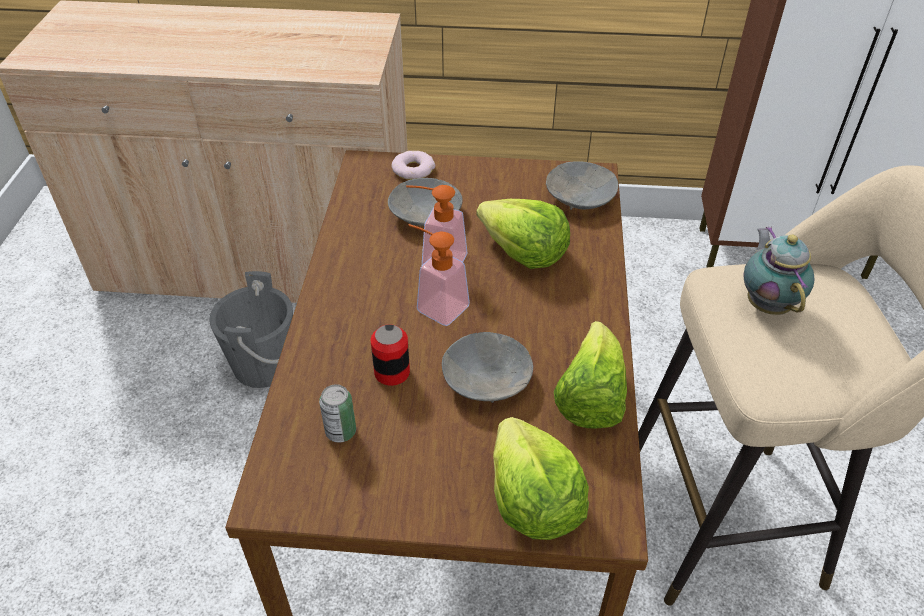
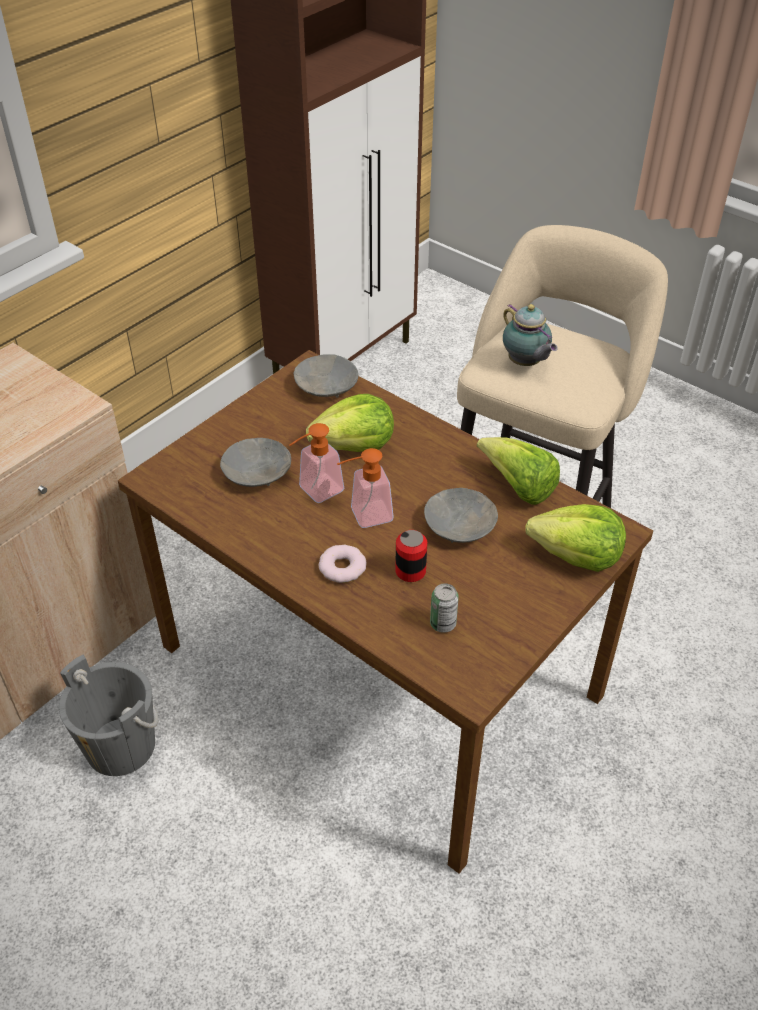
camera: 55 degrees left, 0 degrees up
(413, 169) = (193, 453): donut -> donut (342, 567)
(767, 303) = (525, 363): teapot -> teapot turned 150 degrees counterclockwise

